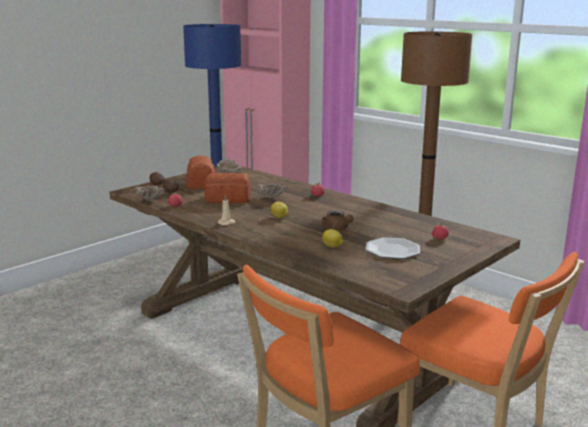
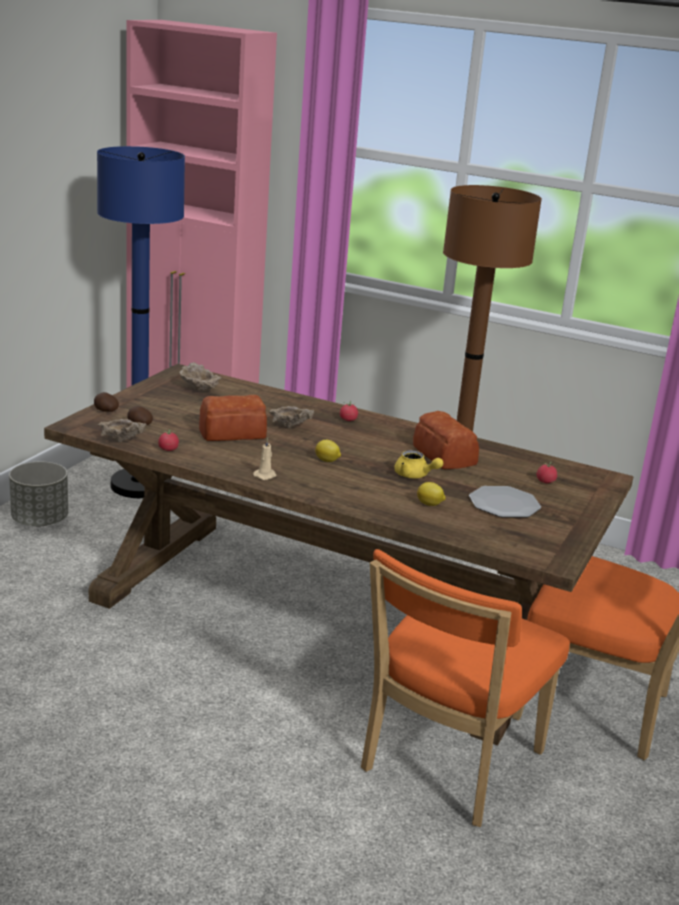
camera: 20 degrees left, 5 degrees up
(144, 265) = (40, 520): none -> grey planter
(200, 183) = (168, 406): bread -> bread (443, 456)
(337, 229) = (415, 475): brown teapot -> yellow teapot

